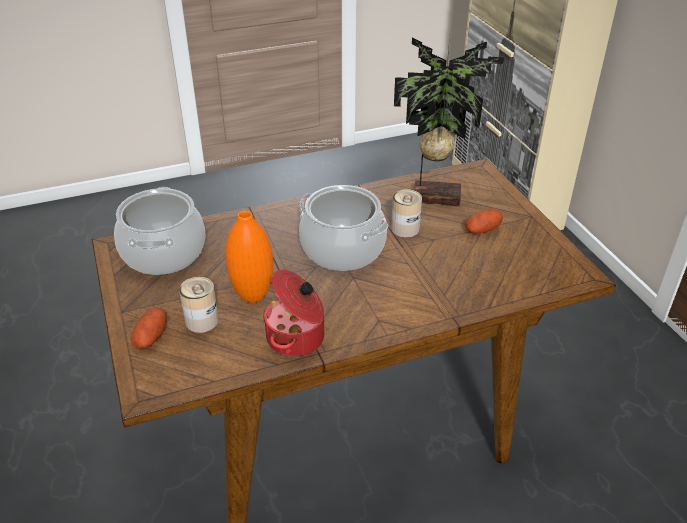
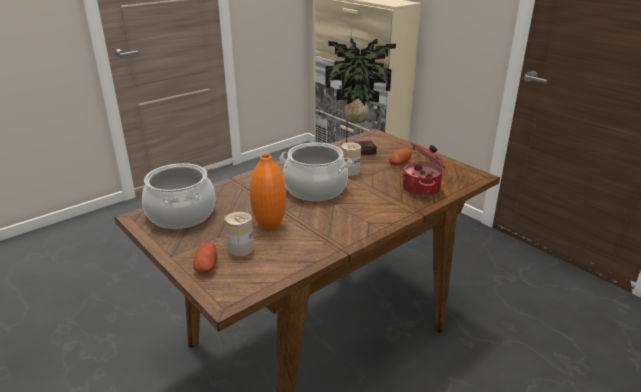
camera: 20 degrees left, 10 degrees down
(297, 338) = (320, 244): cooking pot -> cooking pot (422, 188)

